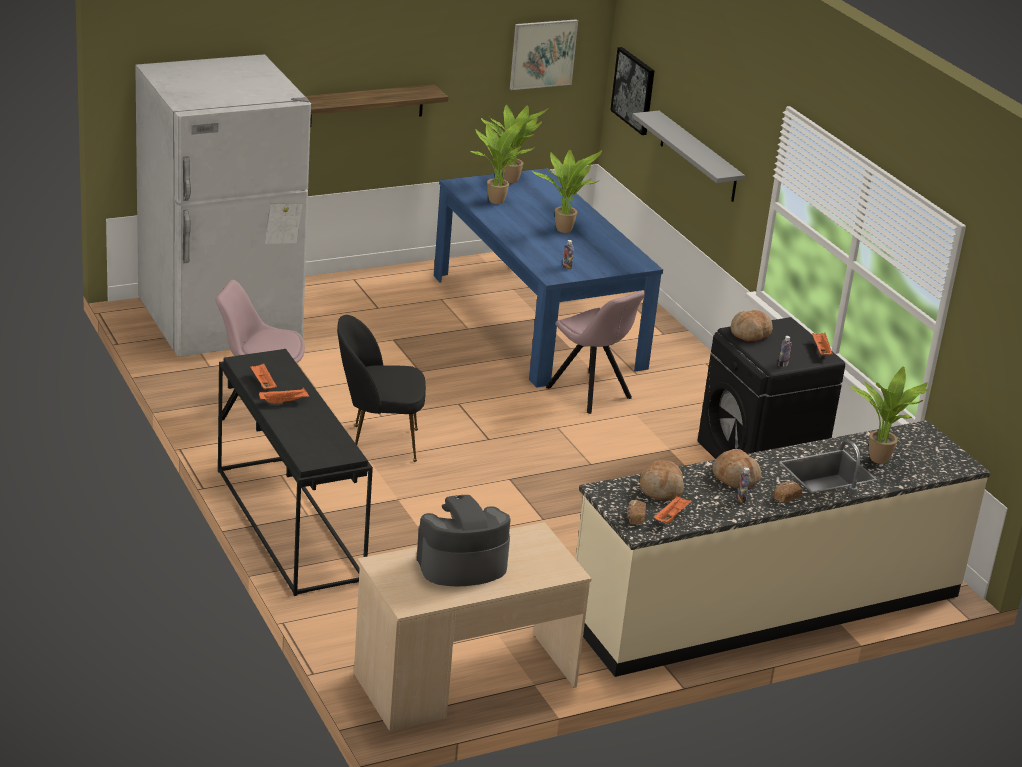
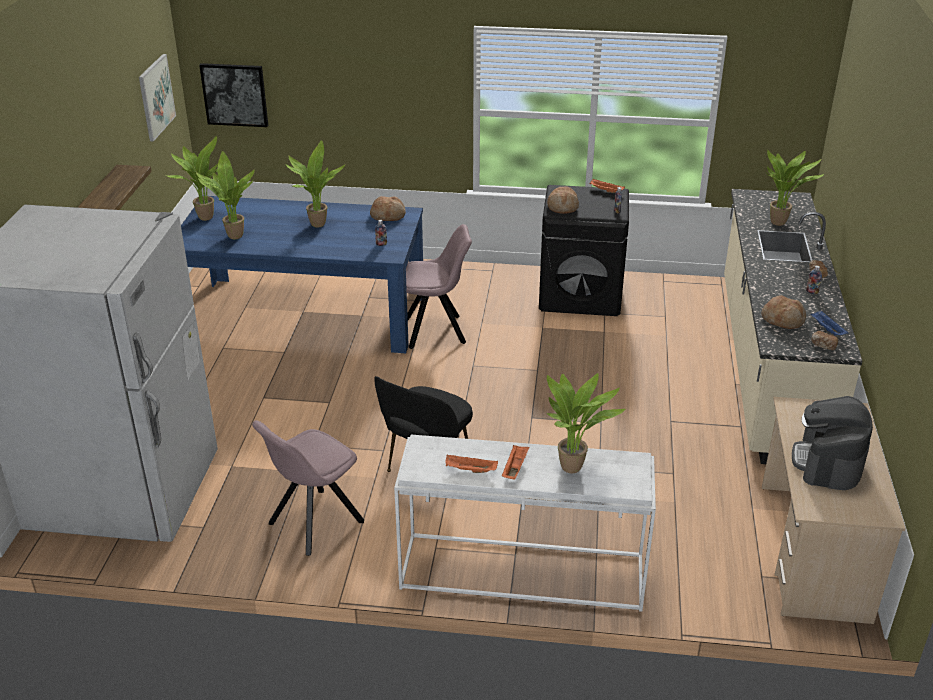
camera: 55 degrees left, 5 degrees up
(287, 524) = (520, 573): black console table -> white console table
(311, 428) = (575, 467): none -> potted plant
(671, 517) = (827, 329): orange tray -> blue tray
(698, 157) = (355, 115): grey shelf -> none
(735, 477) = (779, 283): bread -> bread (388, 215)

